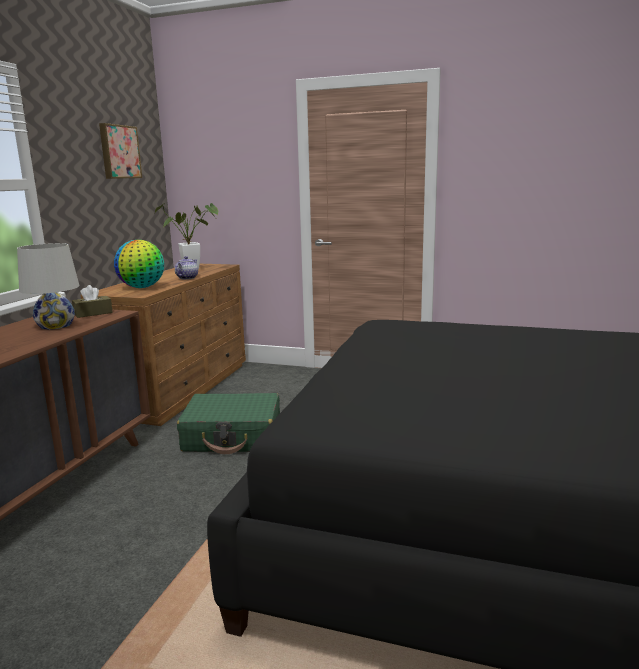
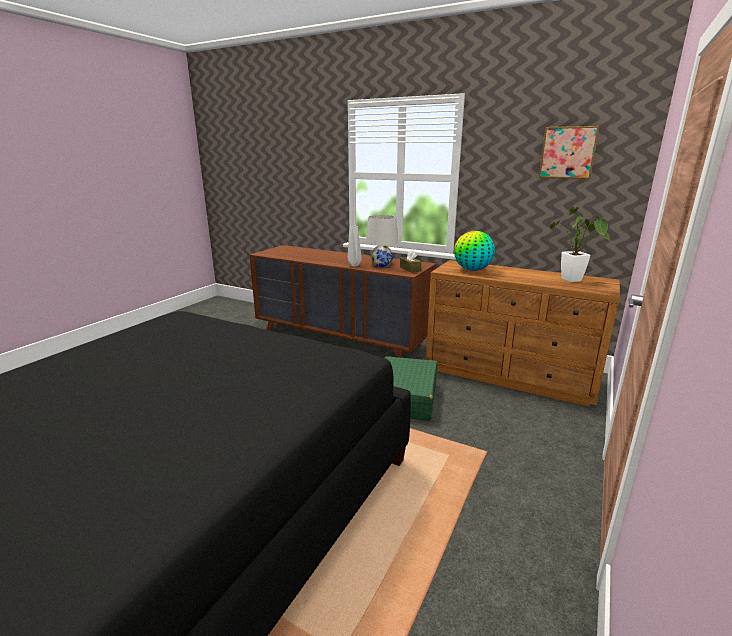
camera: 100 degrees right, 5 degrees up
(46, 338) = (353, 265): none -> grey vase
(187, 278) = (518, 279): teapot -> none

